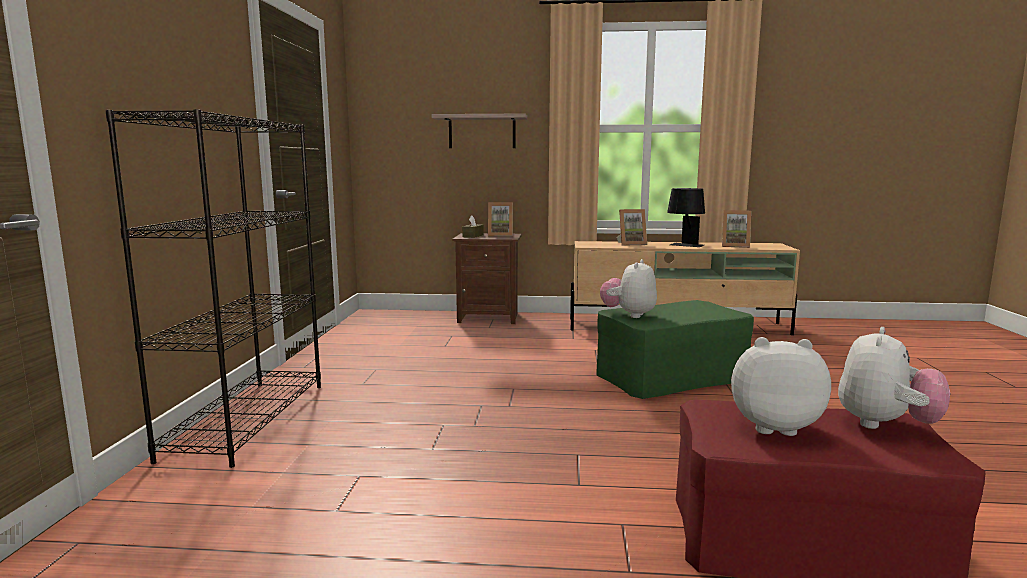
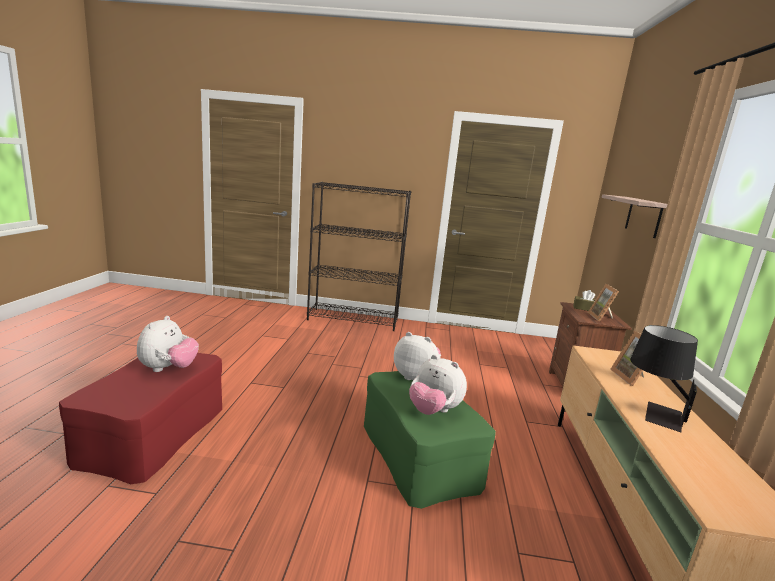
camera: 90 degrees right, 5 degrees up
(734, 246) = (694, 458): picture frame -> none
(885, 425) = (133, 400): plush toy -> plush toy (433, 411)

